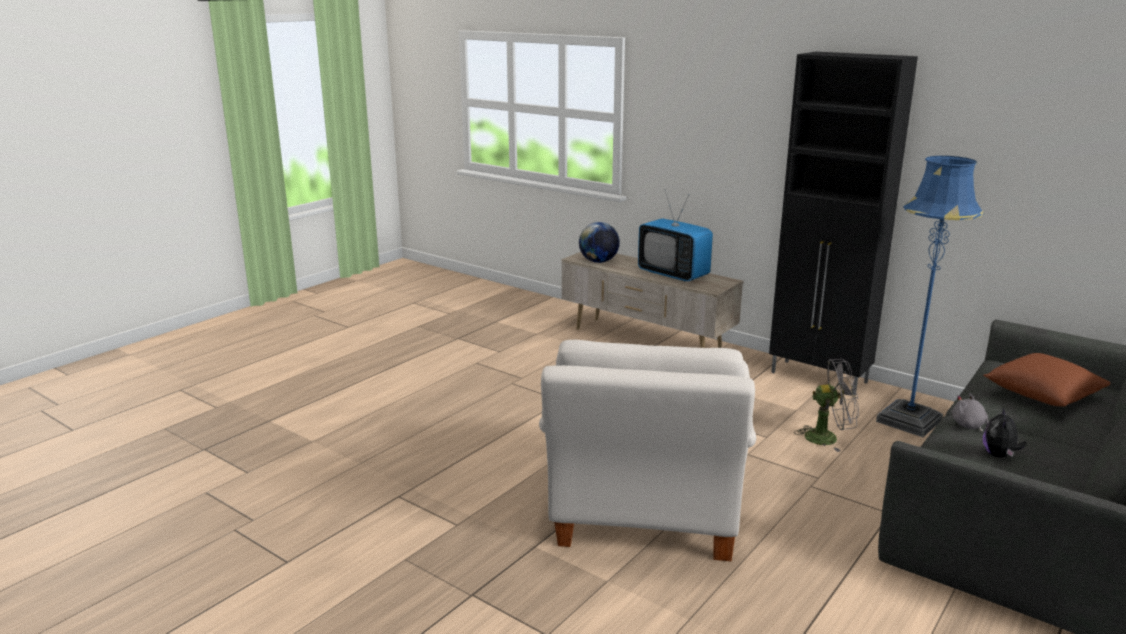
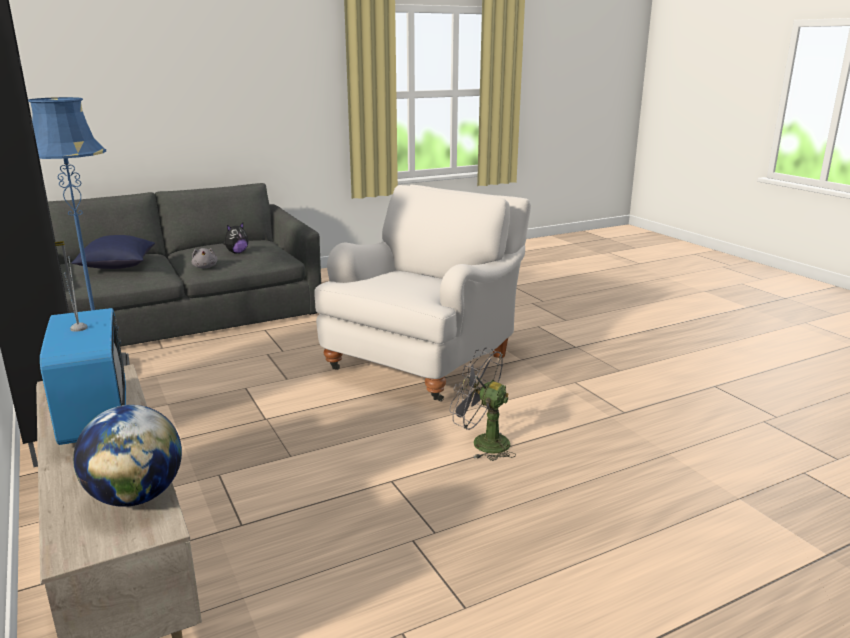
camera: 155 degrees left, 0 degrees up
(828, 437) = (198, 376): grey fan -> grey fan (482, 443)
(1041, 395) = (117, 266): brown pillow -> blue pillow

